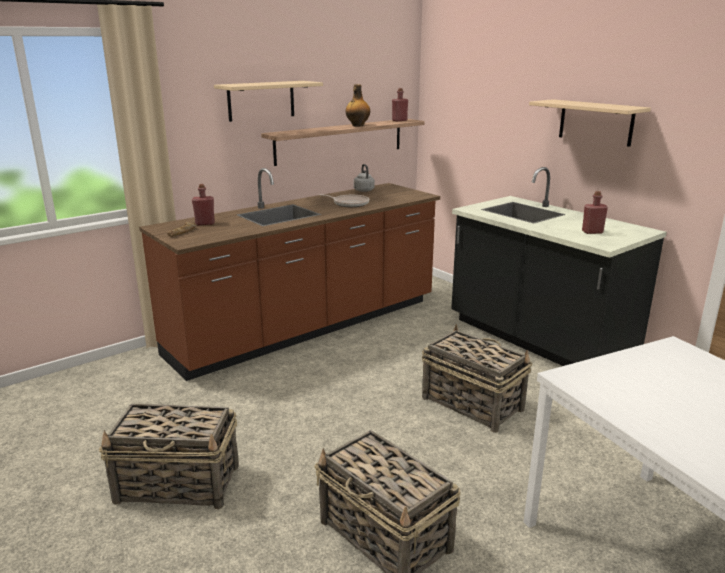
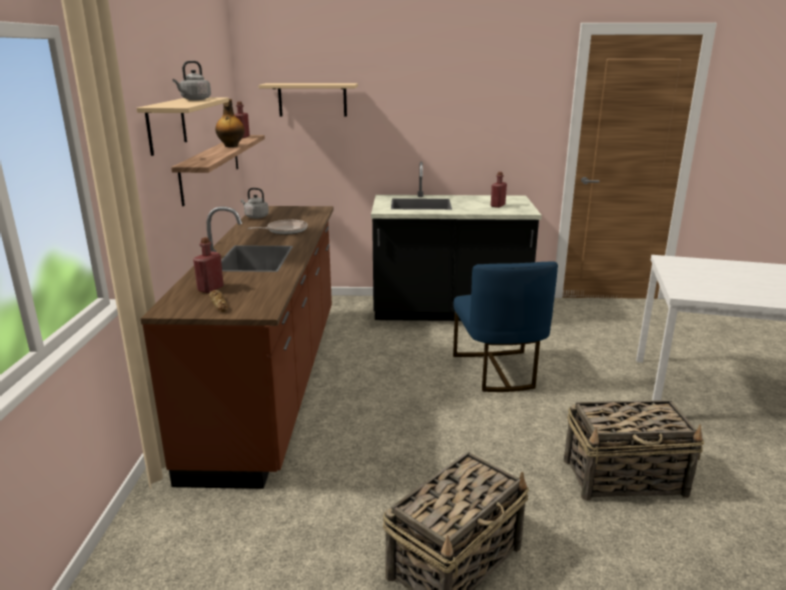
camera: 50 degrees left, 0 degrees up
(286, 82) = (194, 99): none -> grey kettle
(471, 403) = (497, 371): basket -> blue chair
(596, 122) = (455, 118): beige shelf -> beige shelf (312, 99)

